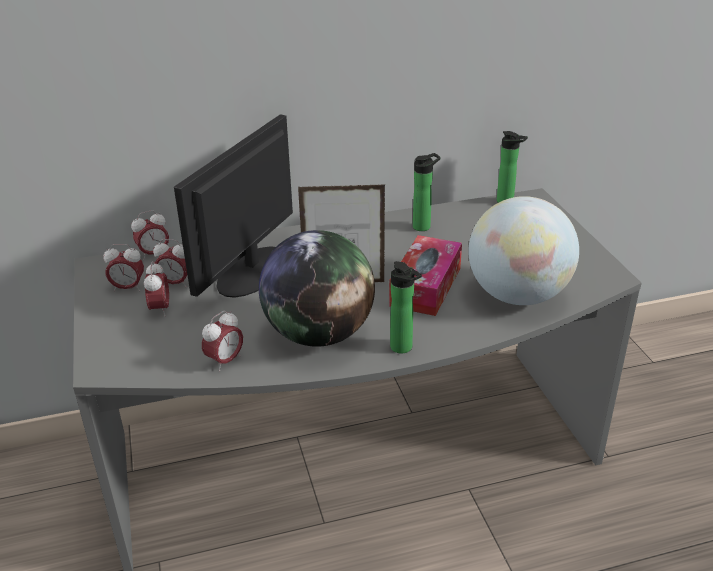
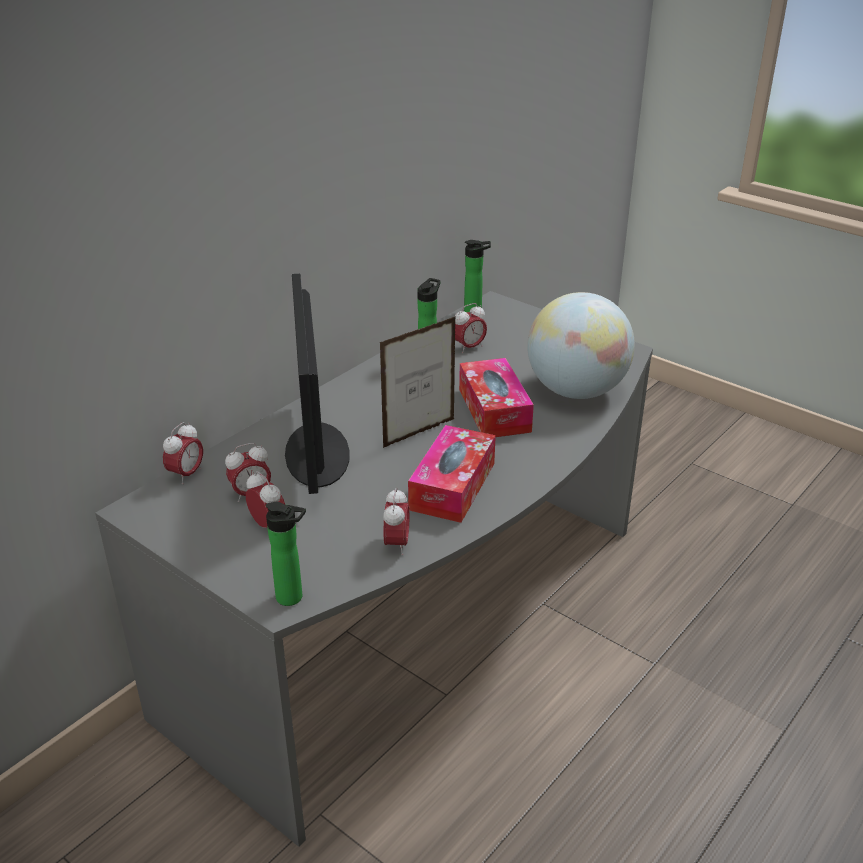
camera: 35 degrees left, 0 degrees up
(128, 288) = (204, 518): alarm clock -> alarm clock (469, 347)
(319, 334) = (452, 486): globe -> tissue box
(403, 349) = (538, 469): bottle -> bottle (293, 598)

